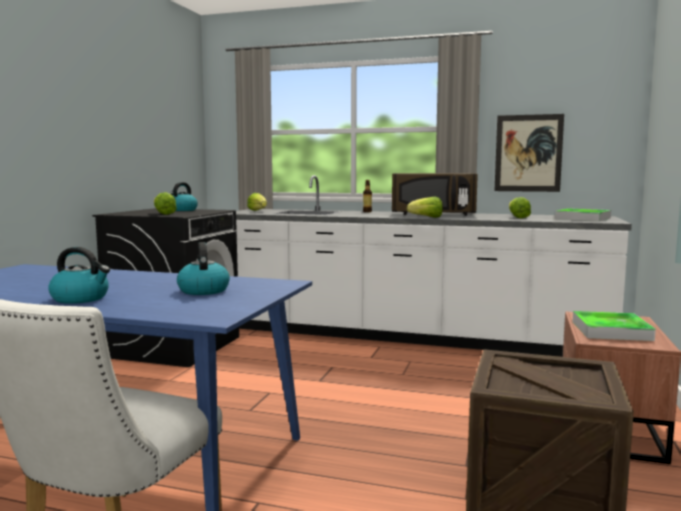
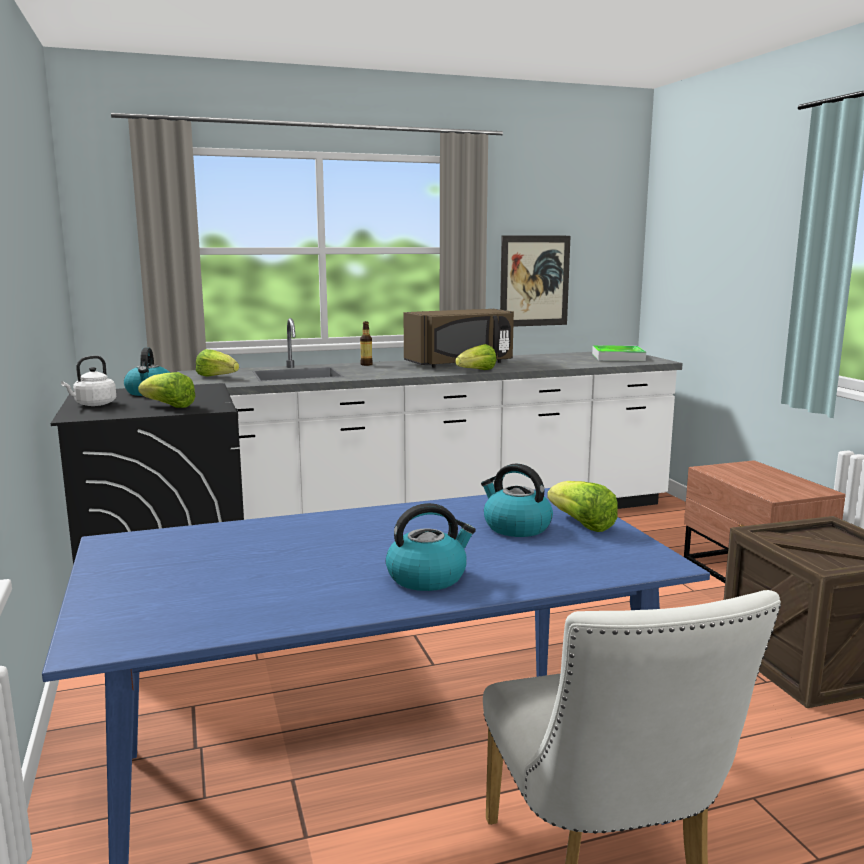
camera: 35 degrees left, 5 degrees up
(138, 211) = (93, 404): none -> white kettle
(517, 217) = (560, 361): lettuce -> lettuce (581, 524)
(611, 331) = (765, 482): tray -> none

